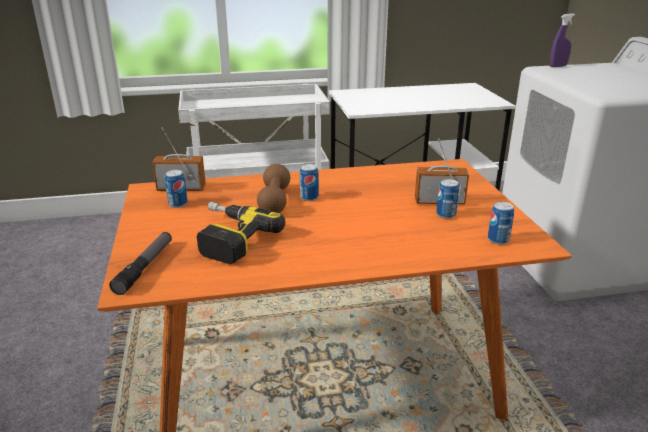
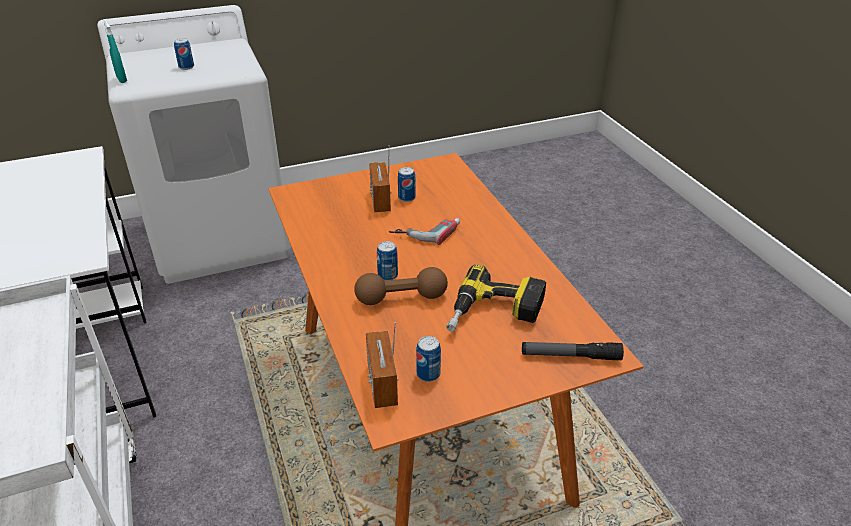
camera: 100 degrees left, 10 degrees up
(378, 219) = (426, 230): none -> power drill
(498, 240) = (444, 177): can -> can (186, 67)
(558, 66) = (121, 79): purple spray bottle -> turquoise spray bottle

